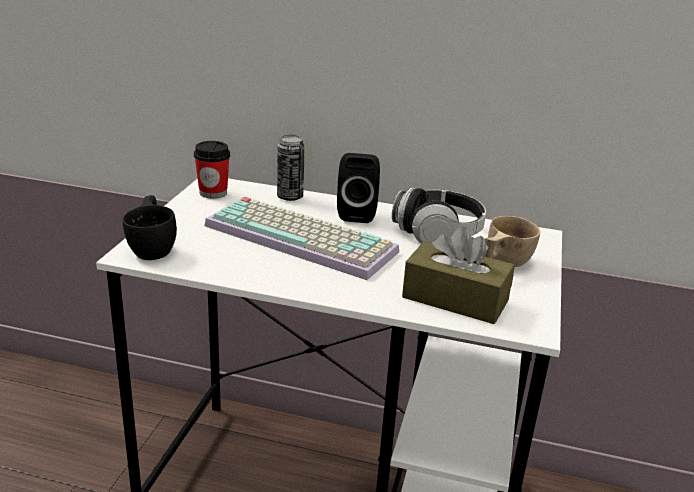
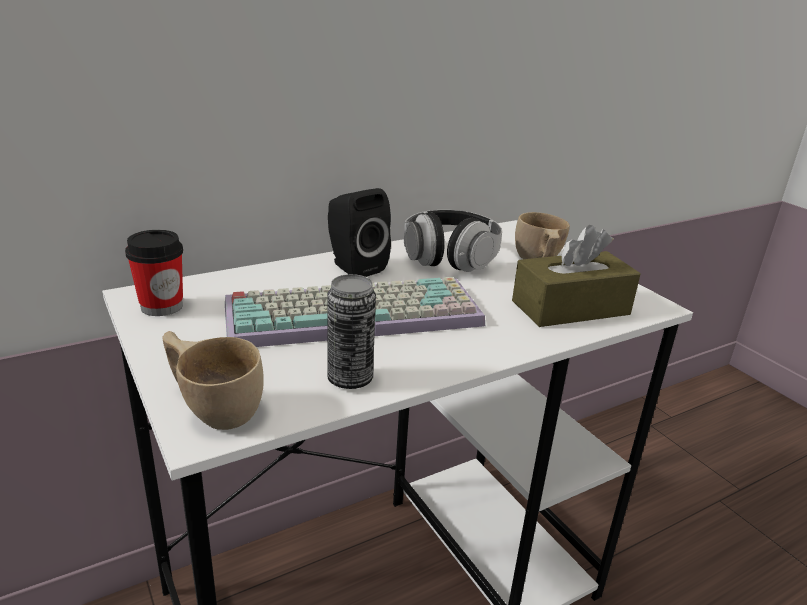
camera: 45 degrees left, 0 degrees up
(153, 247) = (214, 405): black cup -> beige cup
(290, 197) = (259, 276): can -> can (350, 379)

